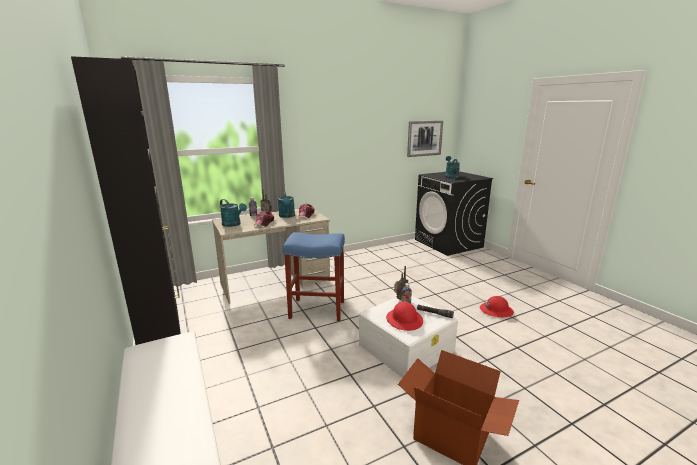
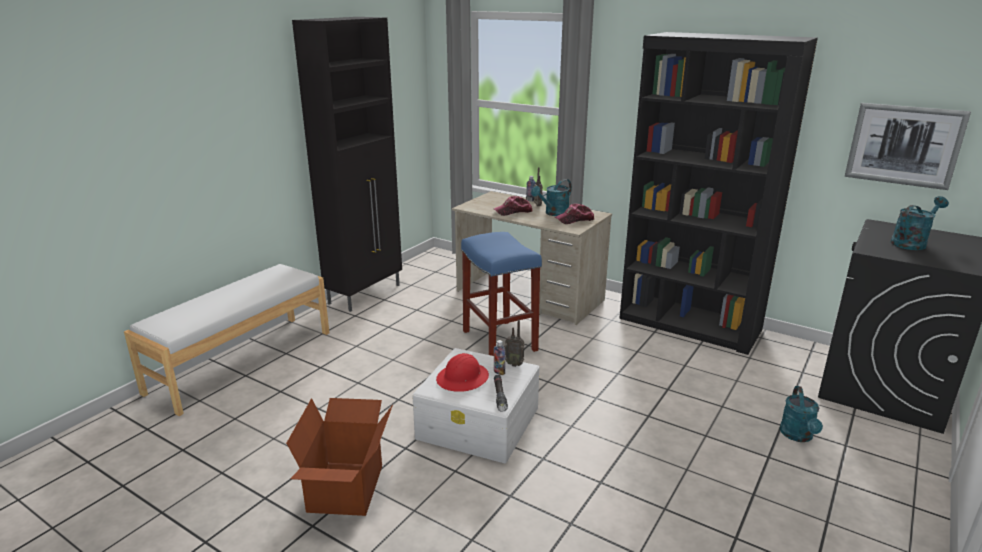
camera: 60 degrees right, 5 degrees up
(233, 224) = (488, 202): turquoise watering can -> turquoise watering can (798, 436)
(364, 255) = (689, 325): none -> black bookcase
(496, 310) = (667, 487): red hard hat -> none

